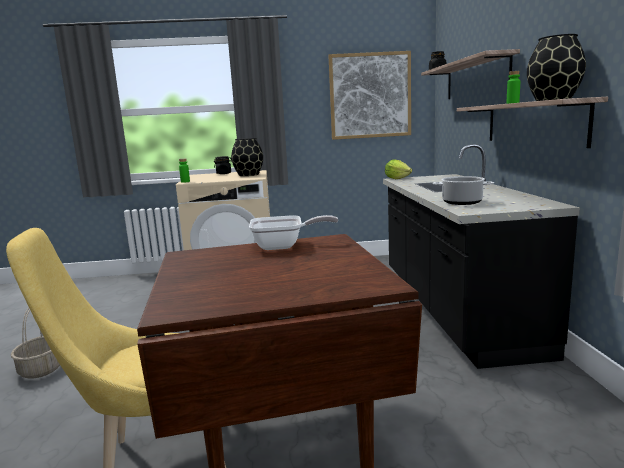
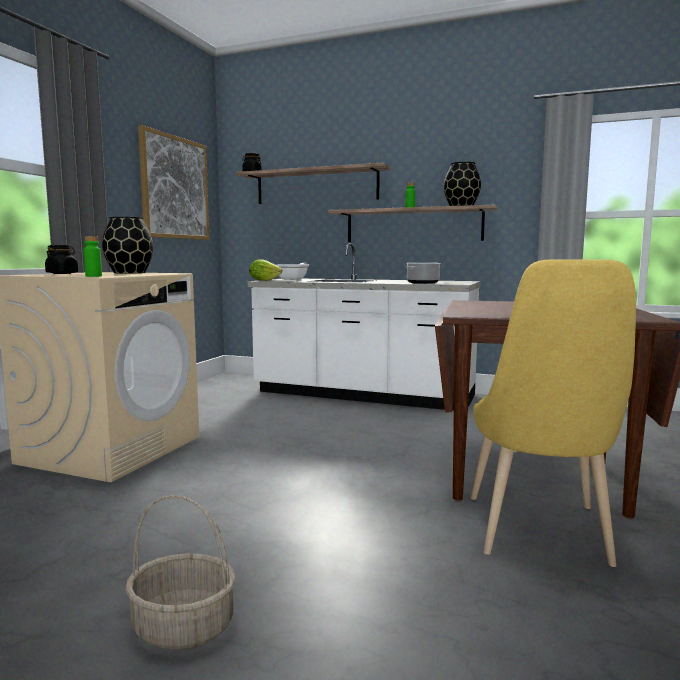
camera: 65 degrees left, 5 degrees down
(284, 246) = (476, 305): frying pan -> frying pan (294, 279)
(454, 309) = (363, 395): black counter -> white counter

